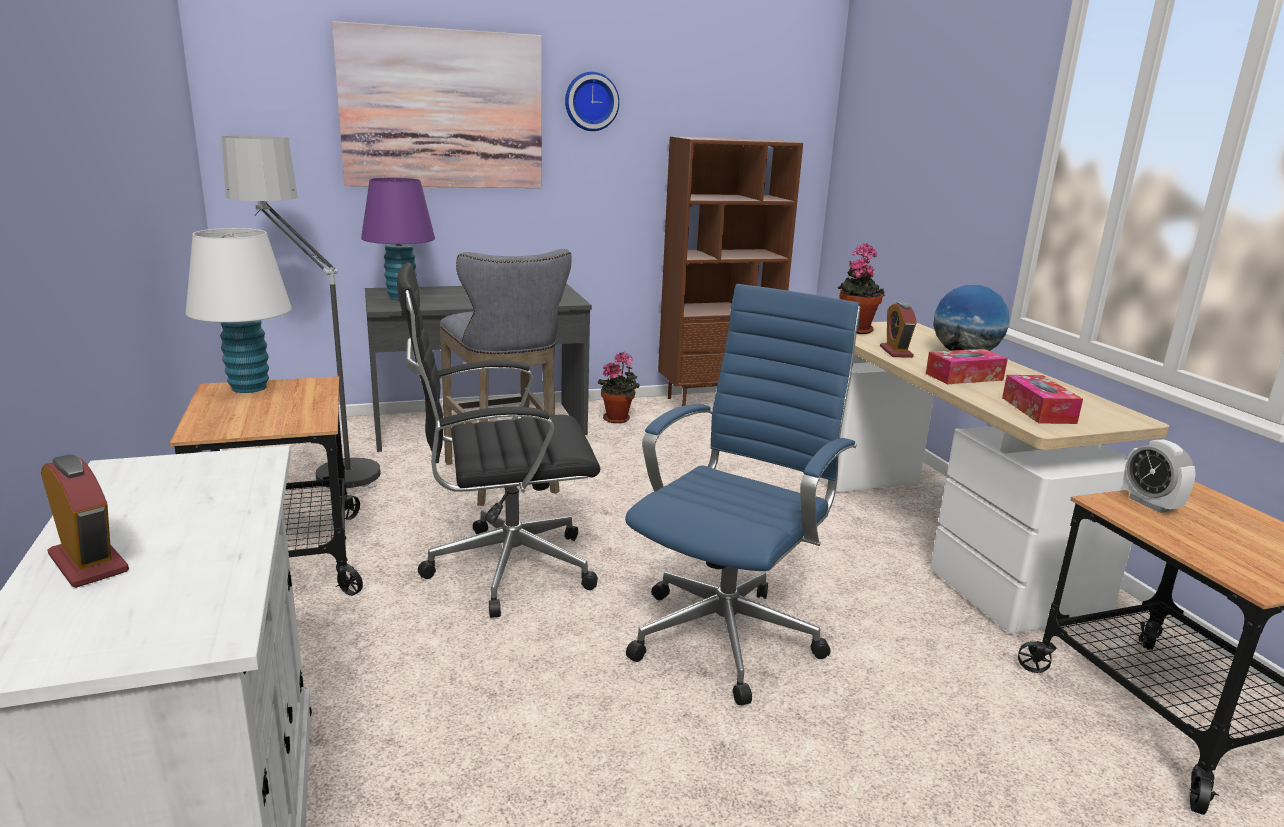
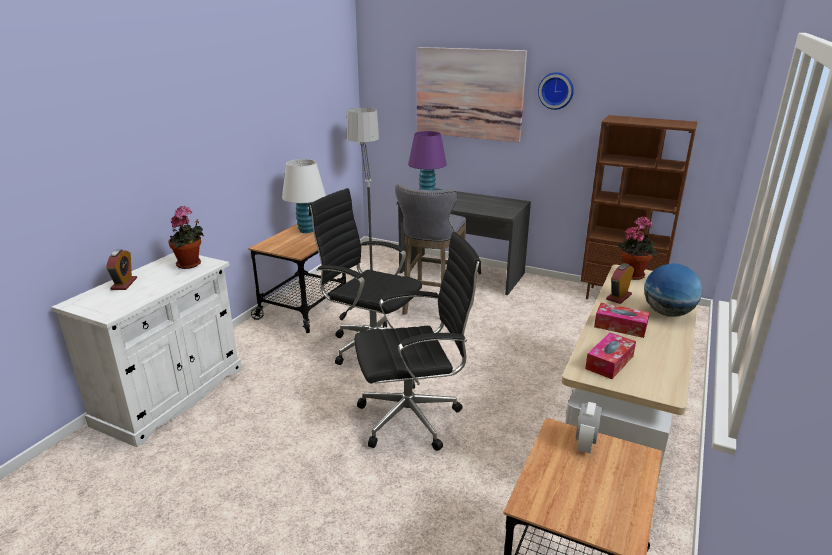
camera: 45 degrees right, 5 degrees up
(618, 418) = (540, 291): potted plant -> potted plant (191, 264)
(729, 634) = (414, 418): blue office chair -> black office chair

